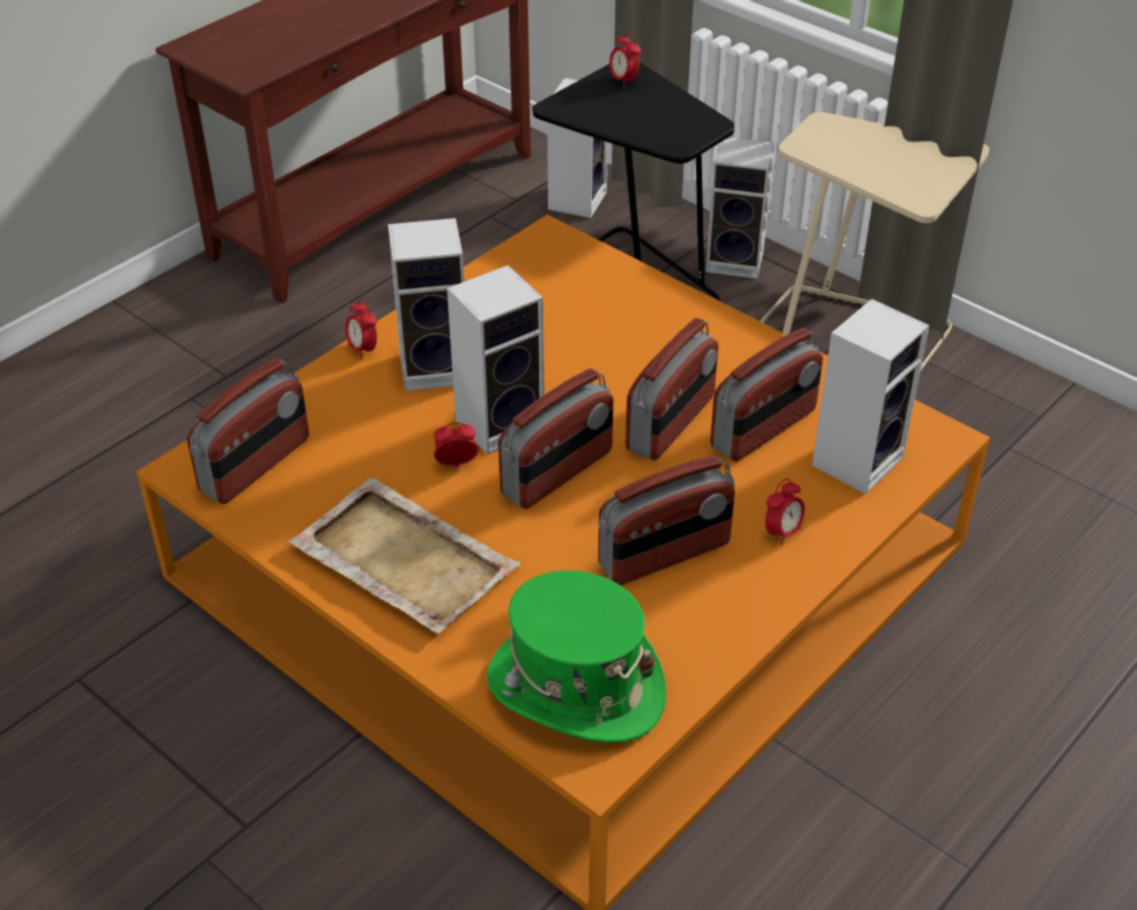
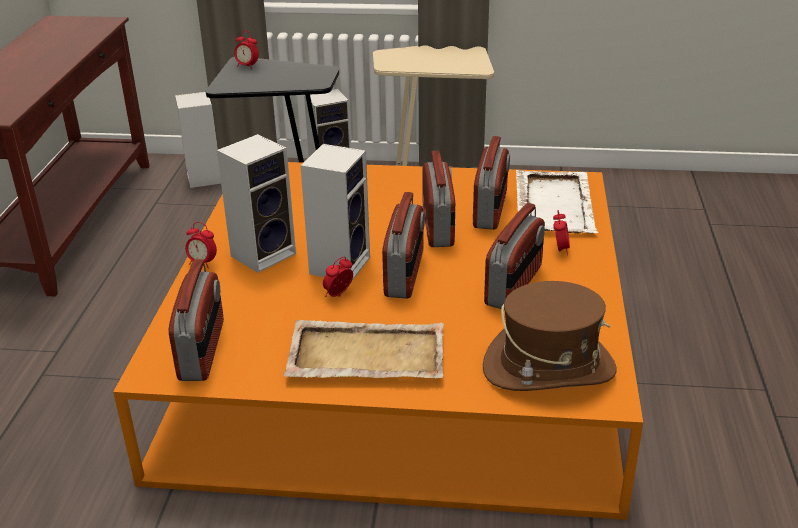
camera: 35 degrees left, 10 degrees down
(575, 687) = (549, 368): green hat -> brown hat
(858, 459) = (554, 204): speaker -> white tray

